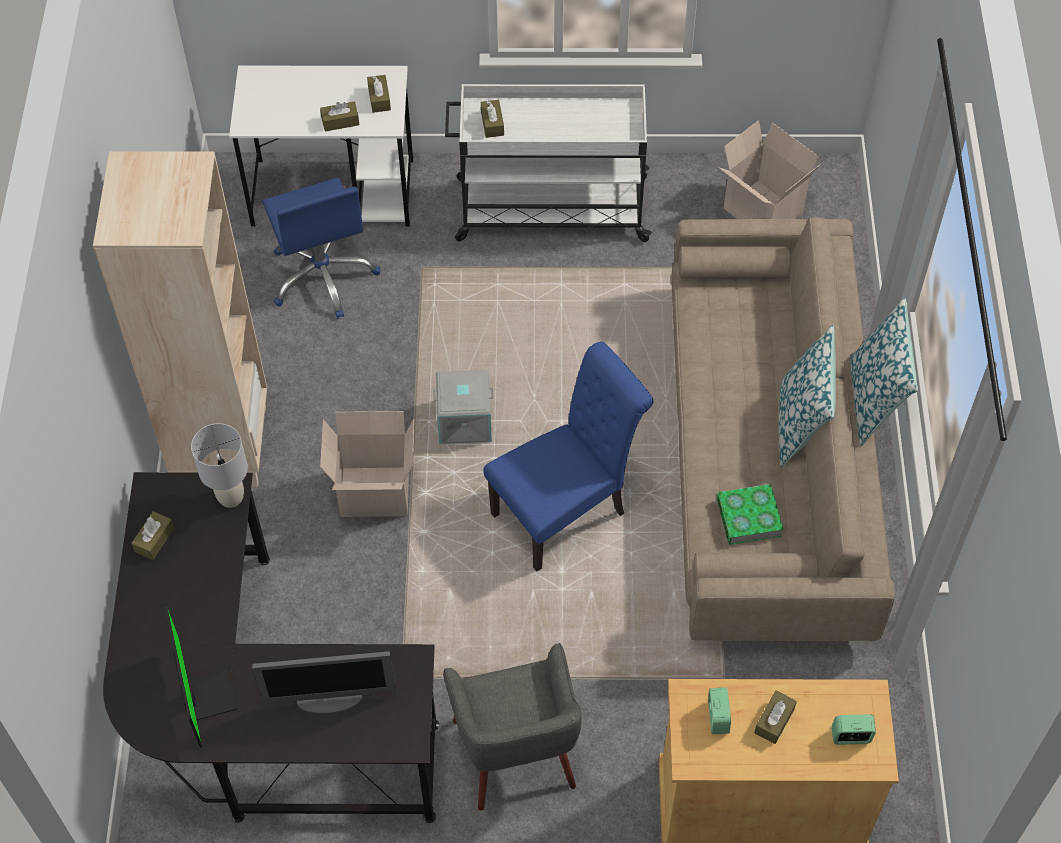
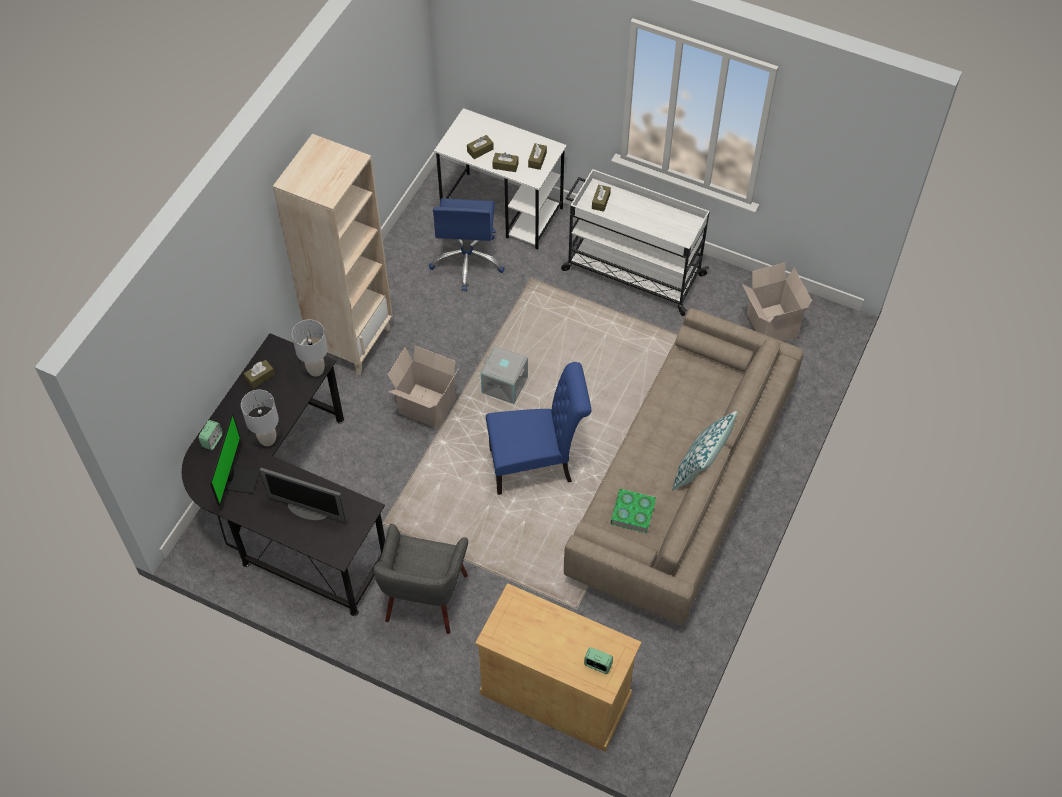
camera: 25 degrees right, 0 degrees up
(215, 622) = (268, 439): none -> grey table lamp
(717, 718) = (523, 619): alarm clock -> alarm clock (212, 440)
(774, 721) = (556, 635): brown tissue box -> brown tissue box (480, 150)
(874, 400) = (749, 471): pillow -> none

